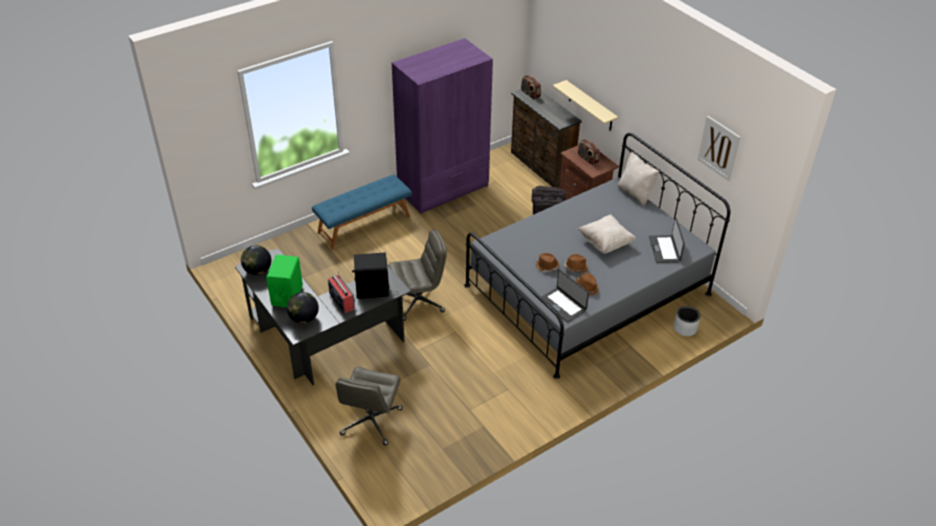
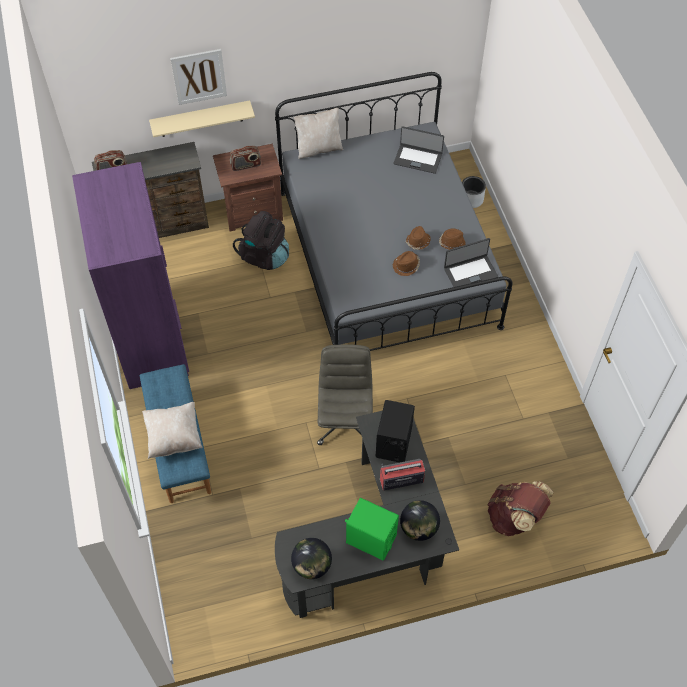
camera: 70 degrees left, 15 degrees up
(371, 422) = (514, 517): grey office chair -> brown backpack
(605, 243) = (388, 203): beige pillow -> beige pillow (174, 437)
(719, 148) = (403, 34): picture -> picture (199, 76)

